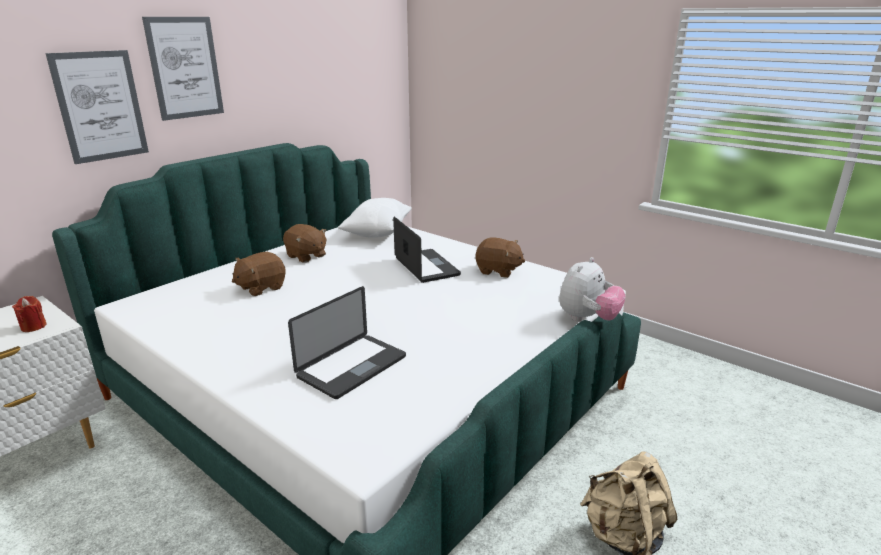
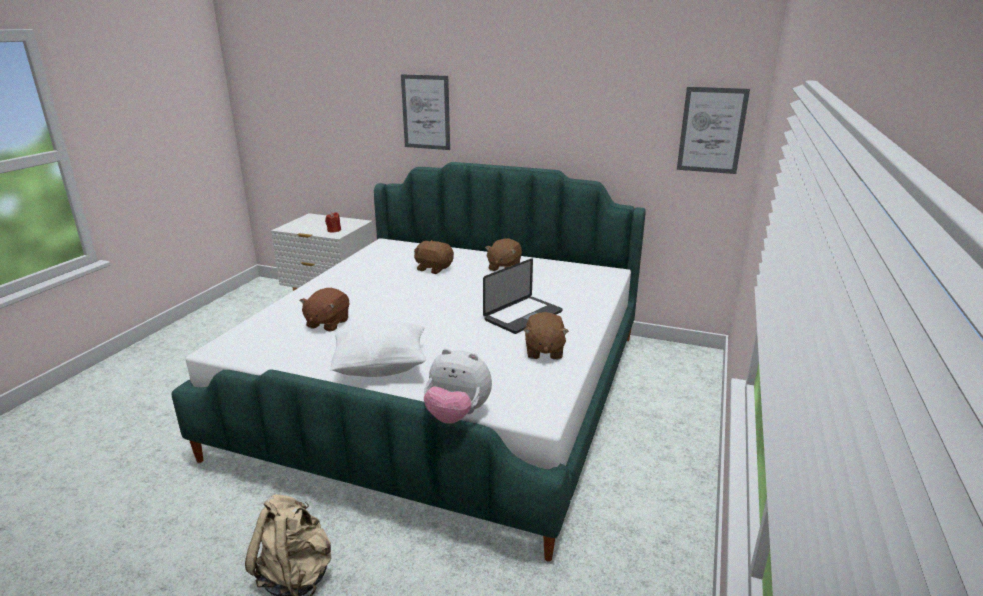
camera: 70 degrees right, 0 degrees up
(185, 68) = (487, 92): picture -> picture (711, 130)
(352, 367) = (327, 323): laptop -> brown plush toy
(377, 233) = (584, 280): white pillow -> white pillow (381, 368)

